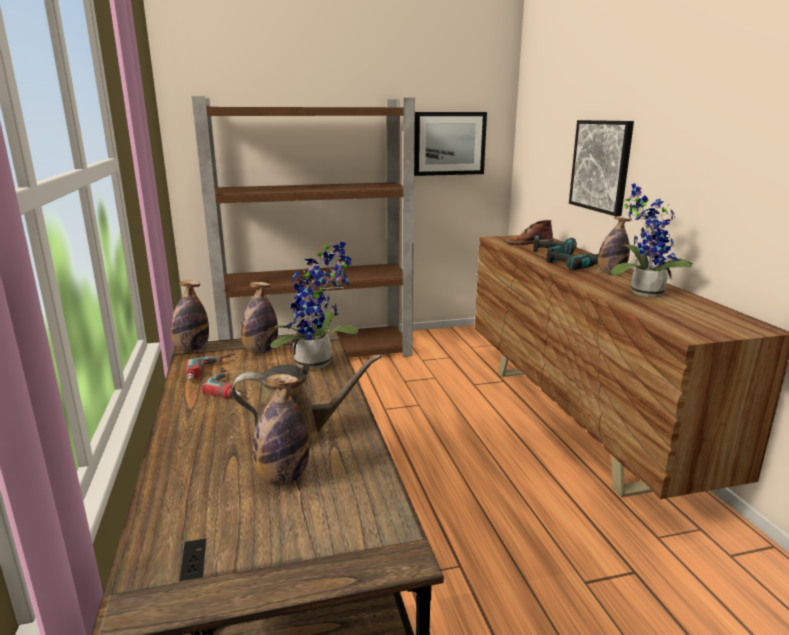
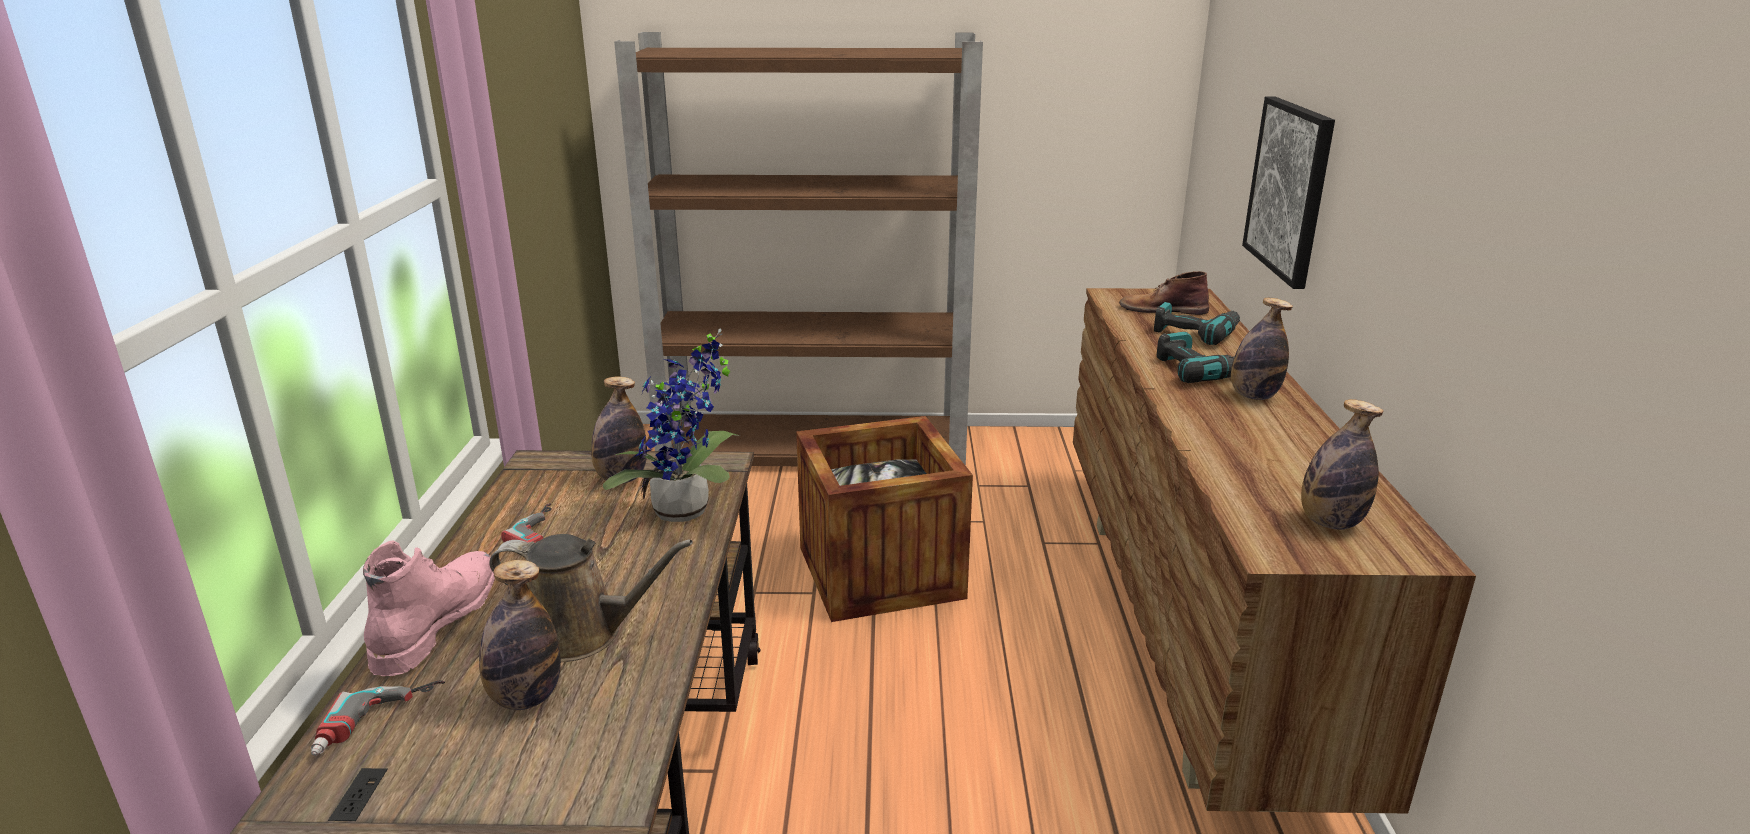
camera: 15 degrees right, 5 degrees up
(182, 443) = (436, 620): none -> pink boot
(192, 349) = (532, 463): bottle -> bottle (1330, 523)
(211, 370) = (537, 505): power drill -> power drill (380, 724)
(389, 411) = (880, 572): none -> crate
(449, 143) = (1069, 109): picture -> none
(642, 292) = (1273, 447): potted plant -> none

